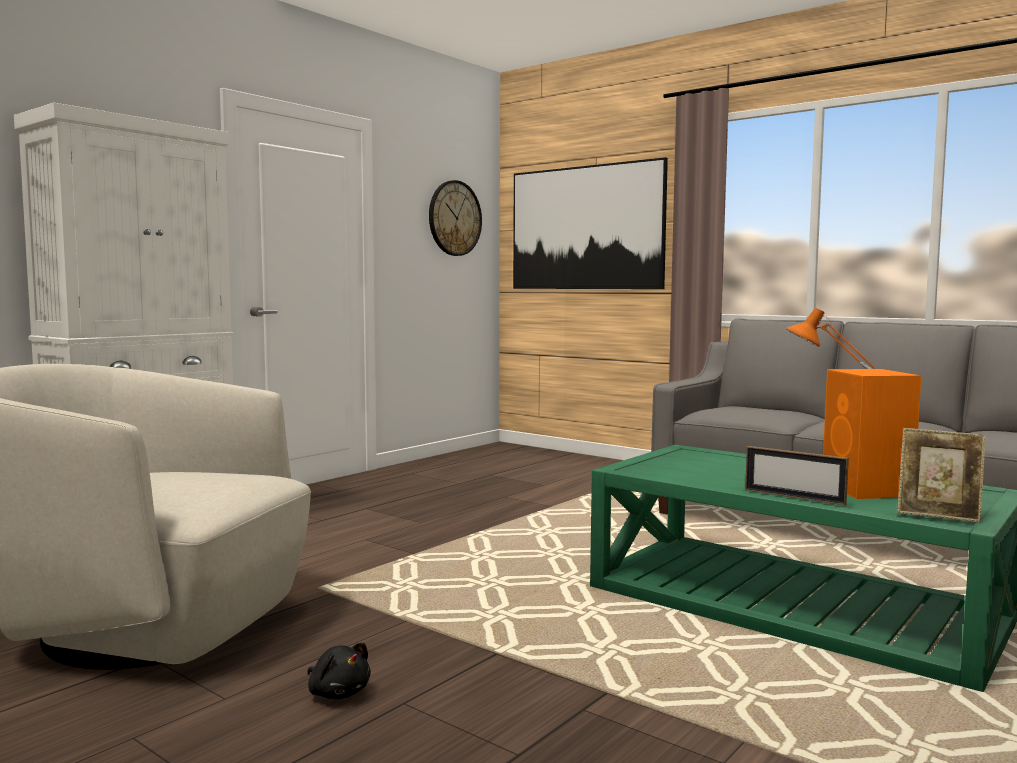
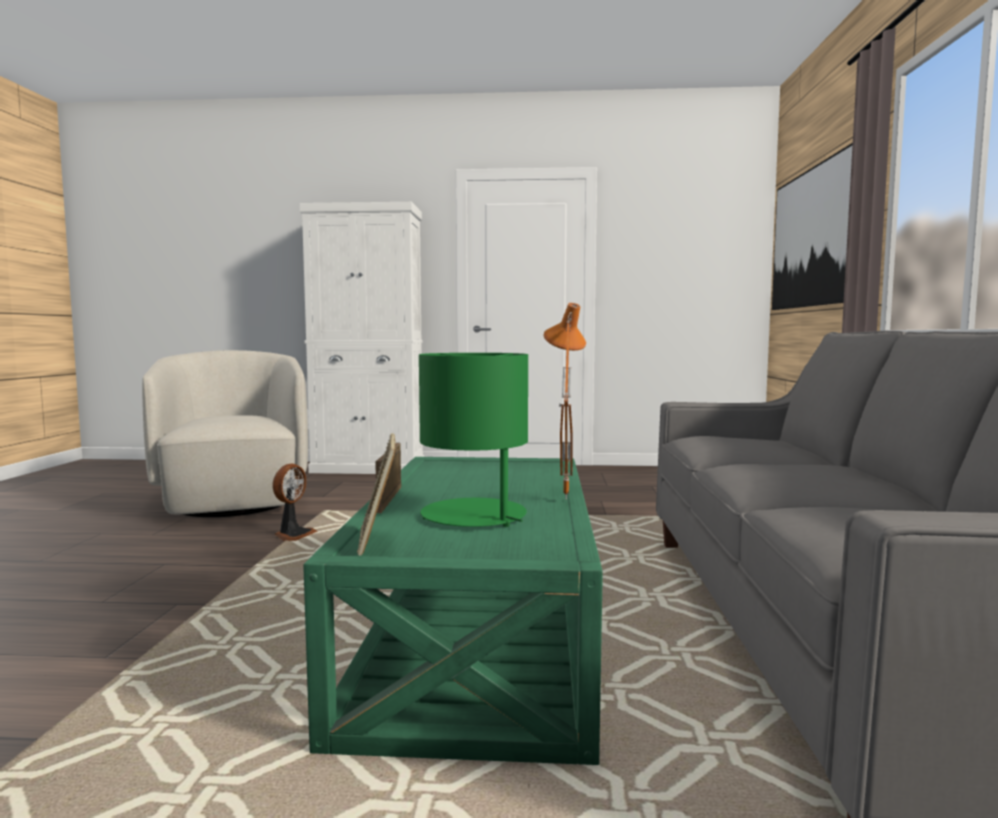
camera: 55 degrees right, 0 degrees up
(338, 693) = (170, 549): black plush toy -> none
(399, 619) = (293, 535): none -> fan
(454, 218) = (701, 243): wall clock -> none
(867, 490) = (474, 516): orange speaker -> green table lamp

